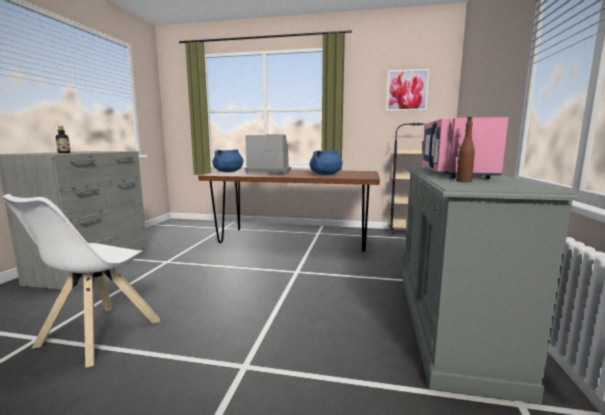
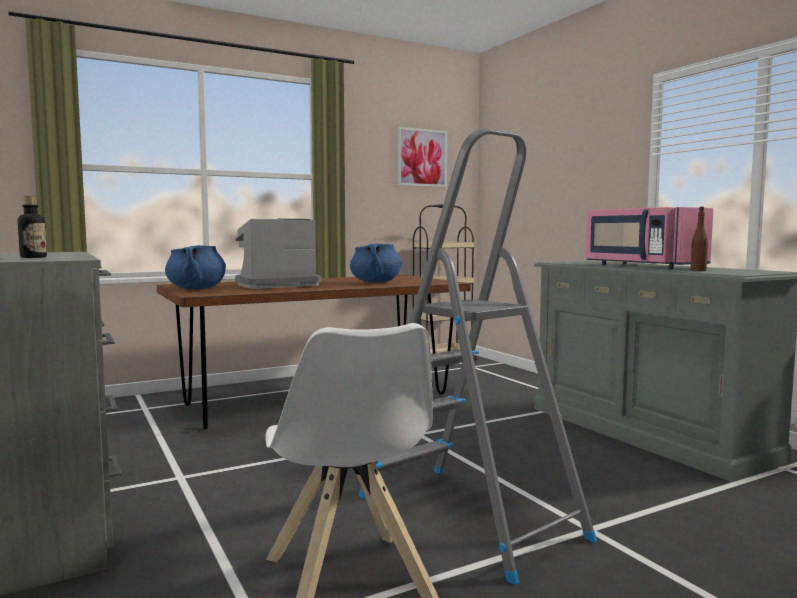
camera: 40 degrees left, 5 degrees down
(210, 326) = (466, 515): none -> grey step ladder

